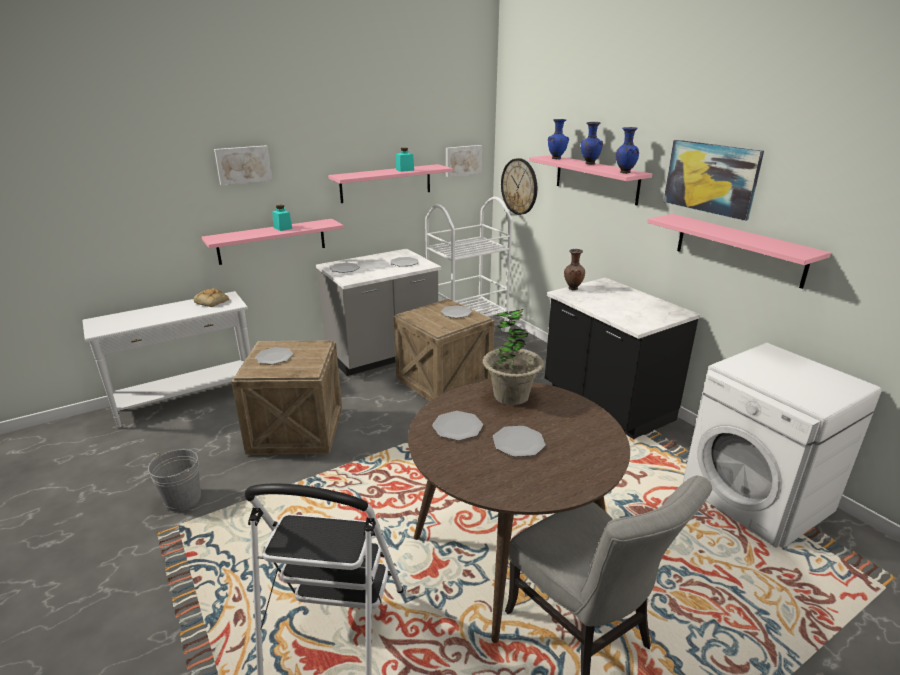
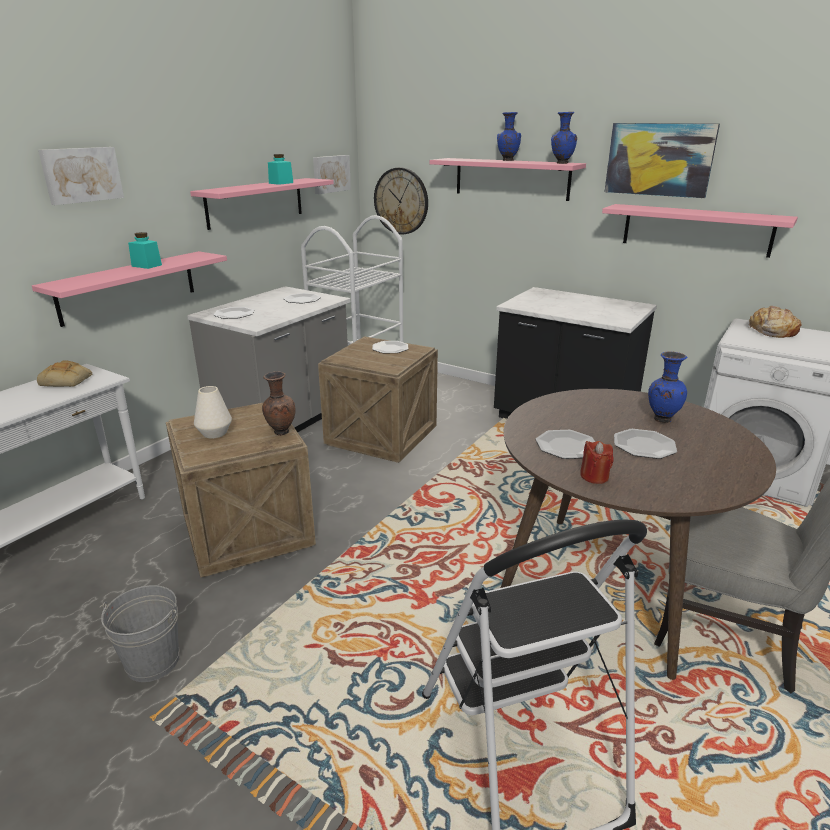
camera: 25 degrees left, 0 degrees up
(274, 357) = (214, 433): plate -> white vase
(446, 456) = (594, 476): none -> red candle
(511, 396) = (578, 405): potted plant -> none
(556, 159) = (462, 159): blue vase -> blue vase (661, 419)
(572, 288) = (517, 300): brown vase -> brown vase (280, 432)
(784, 363) = (771, 331): none -> bread

